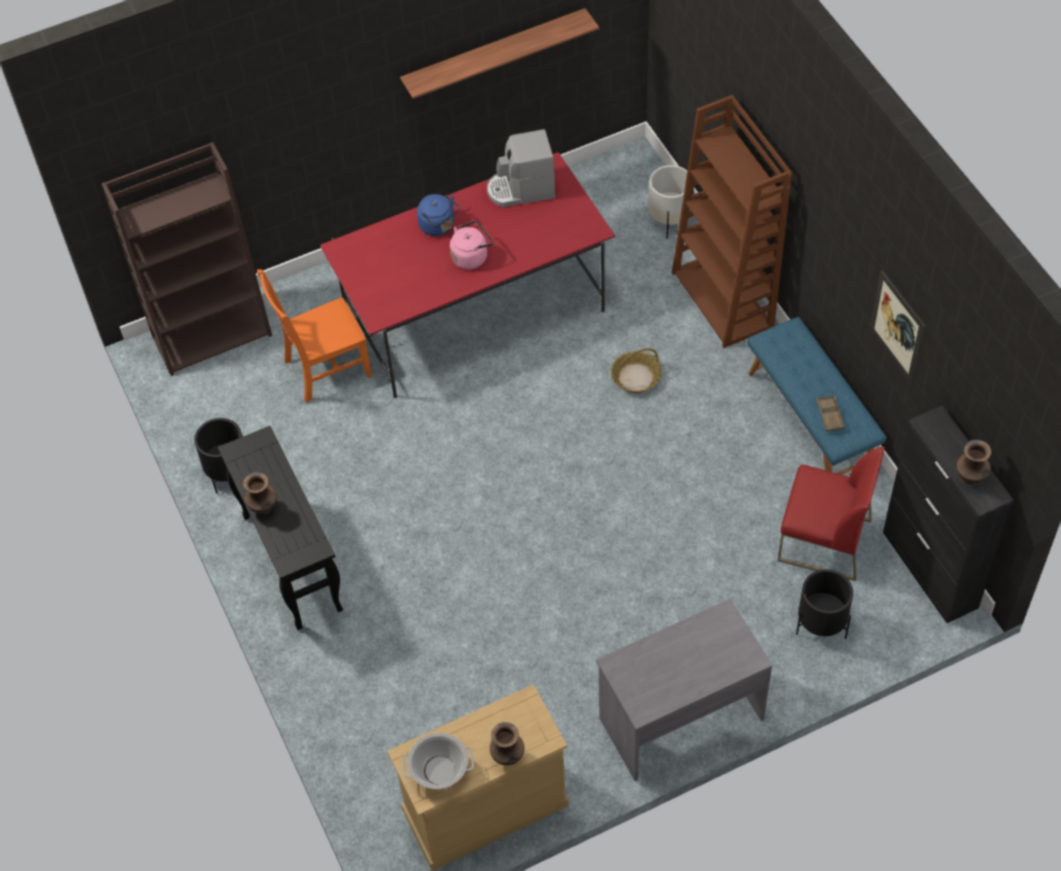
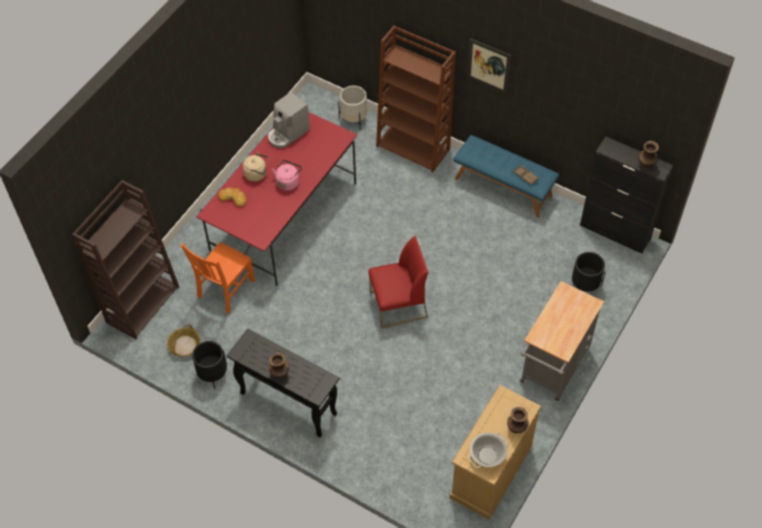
camera: 35 degrees left, 0 degrees up
(384, 243) = (233, 197): none -> bread
(439, 226) = (257, 174): blue kettle -> beige kettle
(494, 54) = (239, 61): shelf -> none
(636, 377) = (399, 209): basket -> basket (184, 345)
(680, 717) = (552, 370): grey desk -> grey cart
(823, 541) = (555, 244): red chair -> red chair (398, 305)
(897, 326) = (558, 107): picture -> picture (488, 66)

